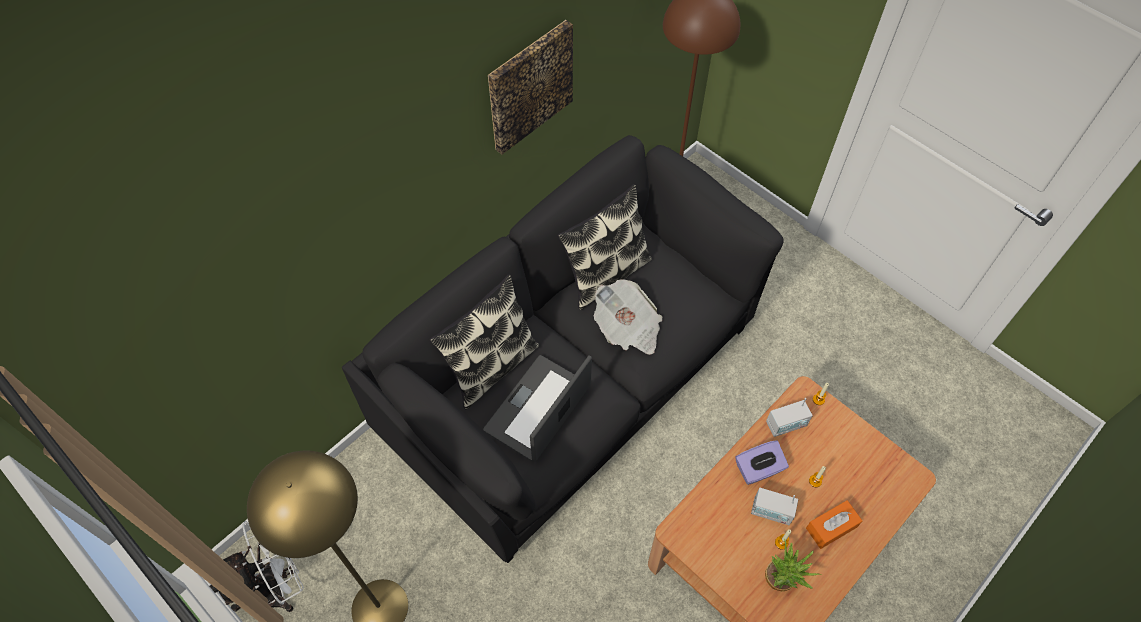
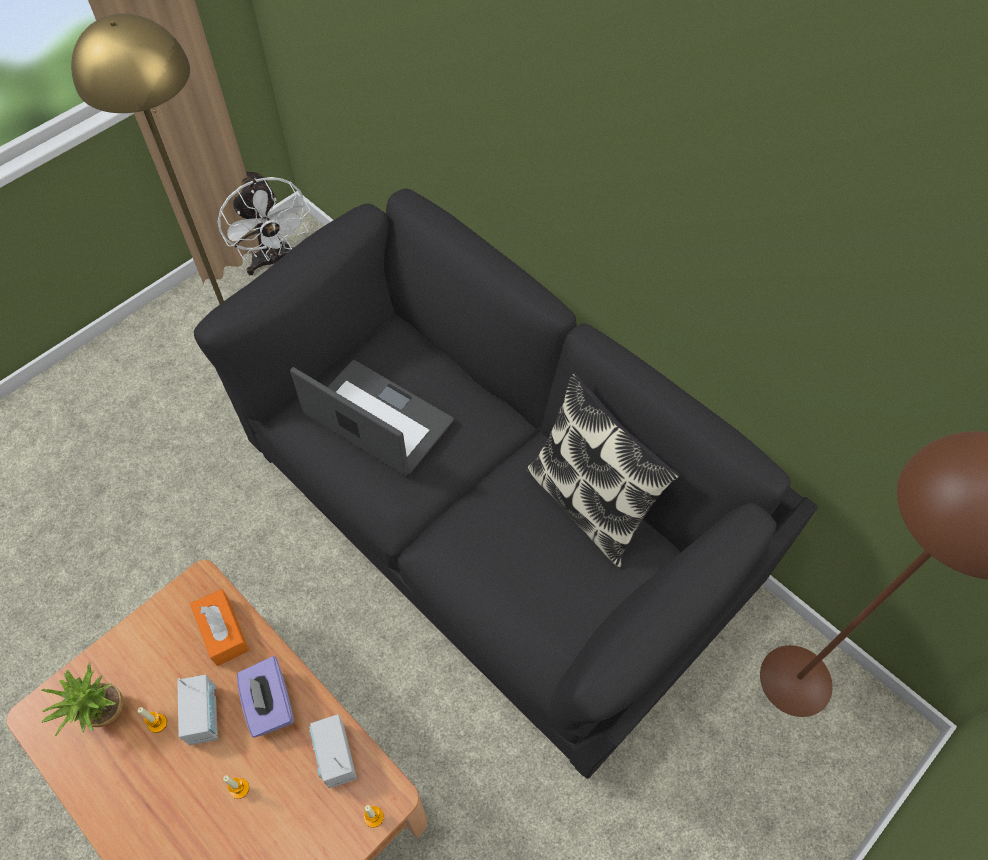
camera: 90 degrees right, 0 degrees up
(491, 366) = (444, 370): pillow -> none
(529, 86) = (733, 223): picture -> none
(628, 328) = (496, 529): newspaper -> none
(771, 512) = (204, 715): radio -> radio turned 150 degrees clockwise
(831, 527) = (165, 802): orange tissue box -> orange tissue box (223, 631)

